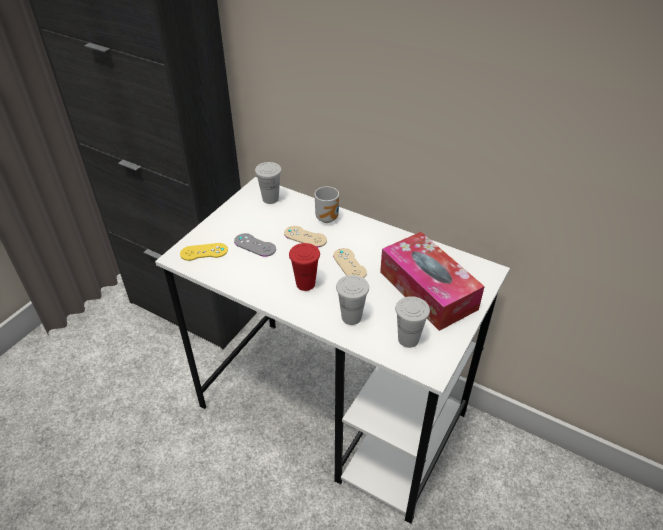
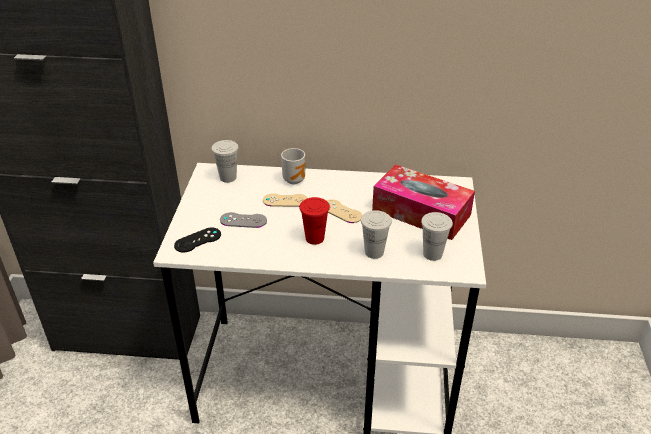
camera: 25 degrees left, 5 degrees down
(204, 252) = (198, 240): yellow game controller -> black game controller

